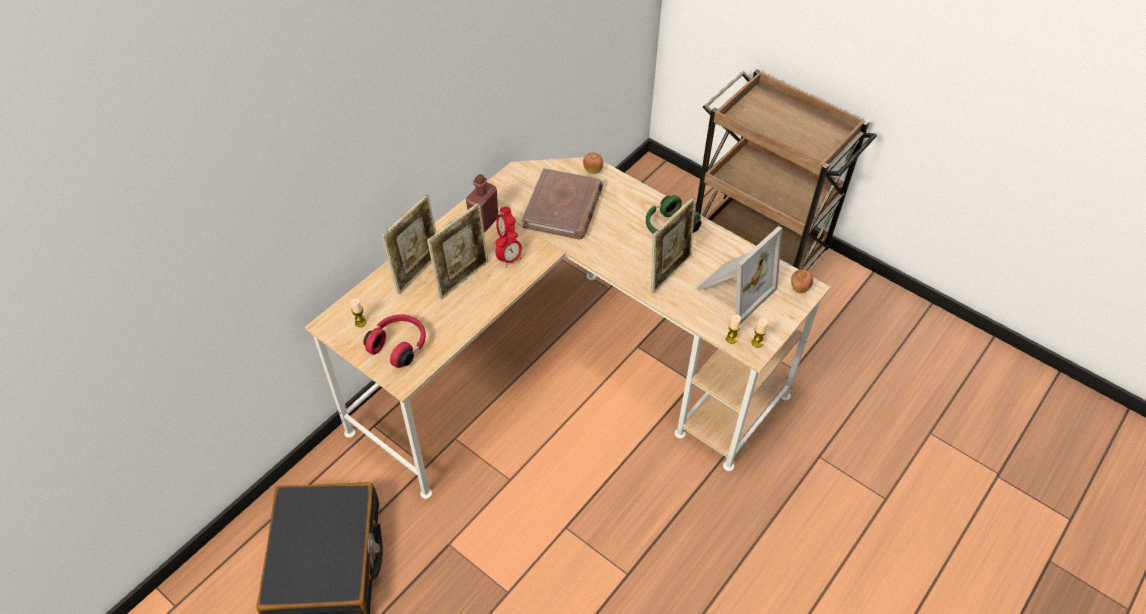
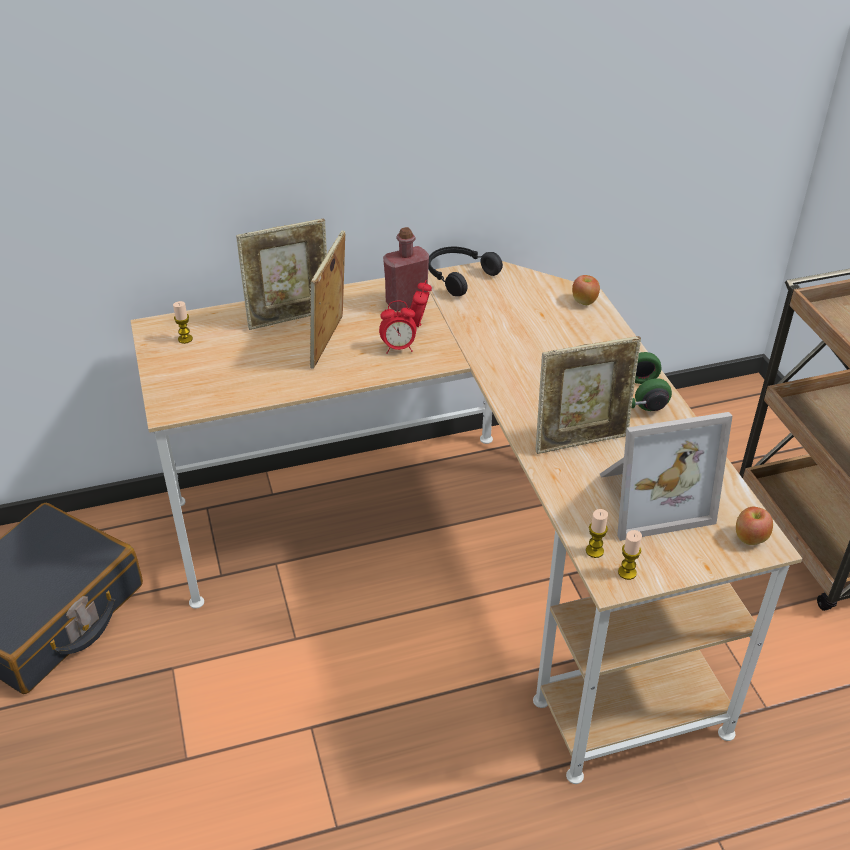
camera: 35 degrees right, 10 degrees down
(399, 345) = (200, 376): red headphones -> none
(462, 277) = (330, 343): picture frame -> picture frame turned 120 degrees clockwise
(499, 186) = (458, 276): none -> black headphones
(563, 207) = (512, 323): brown book -> none

